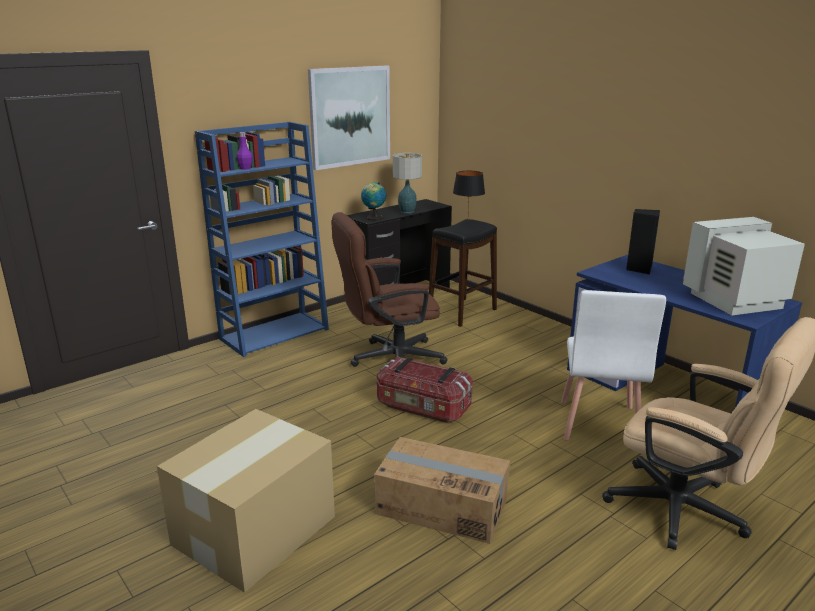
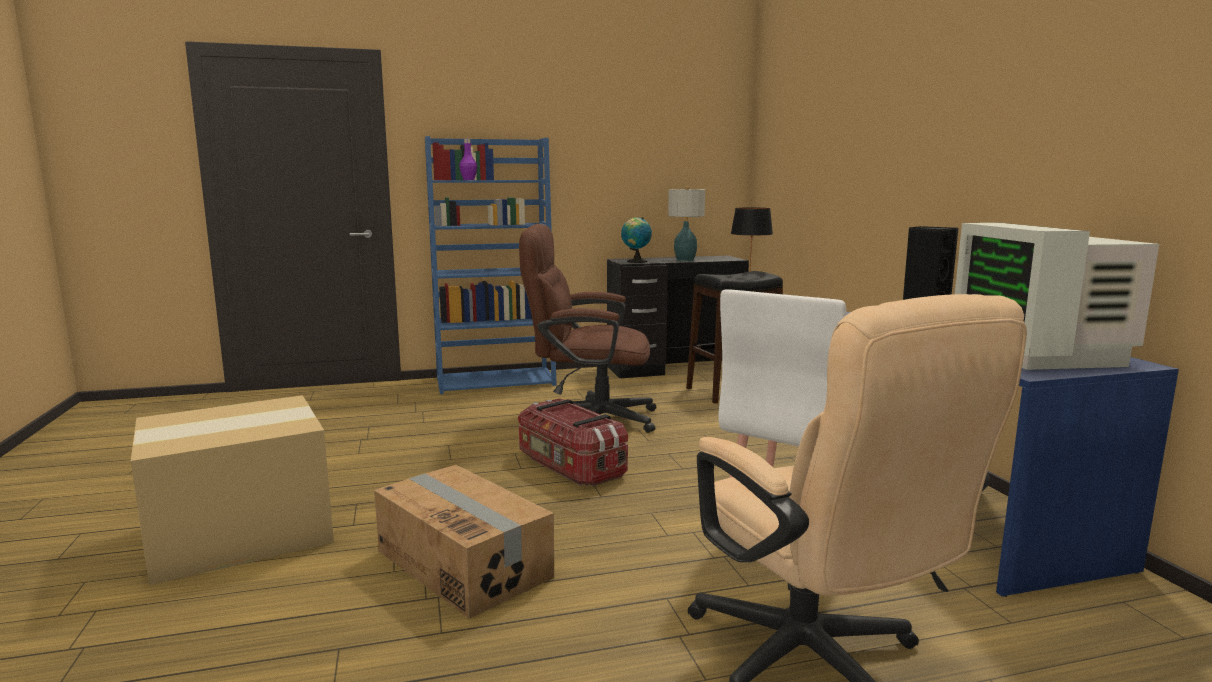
camera: 25 degrees right, 10 degrees down
(350, 116) = (622, 142): picture -> none
(736, 301) = (1041, 355): monitor -> monitor turned 105 degrees counterclockwise

